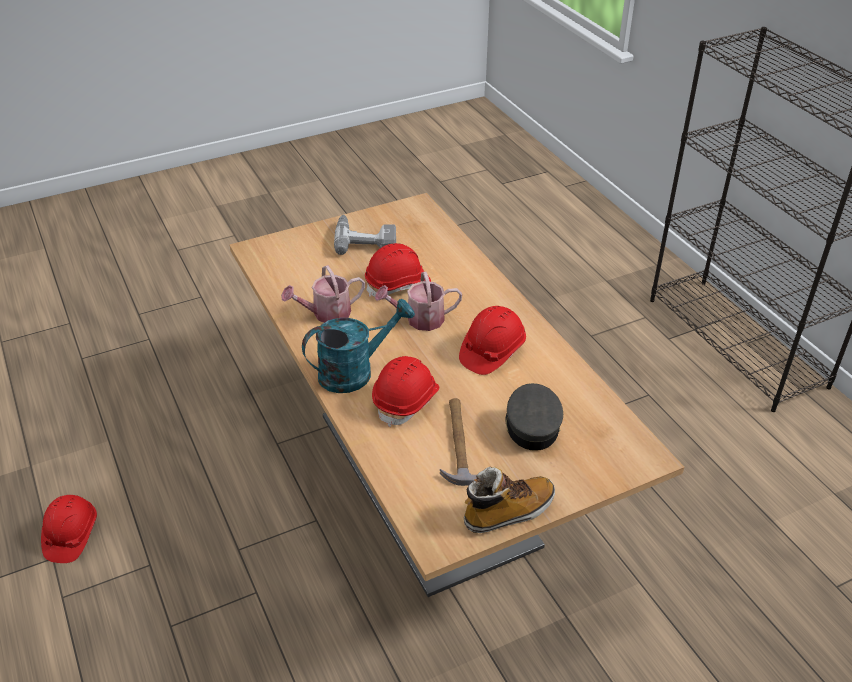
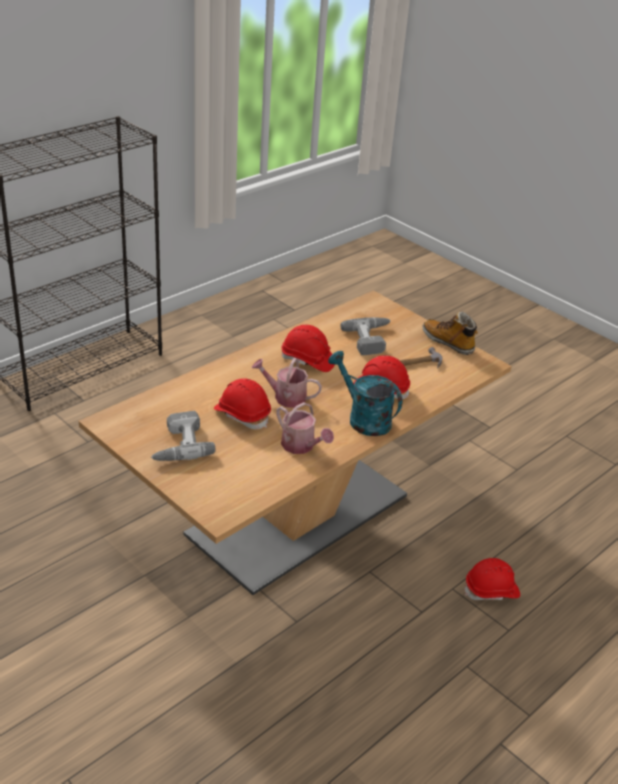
camera: 110 degrees left, 5 degrees down
(71, 536) = (472, 740): red hard hat -> red hard hat (491, 591)
(419, 320) = (285, 397): watering can -> watering can turned 135 degrees clockwise
(531, 425) = (372, 340): grey cap -> power drill

